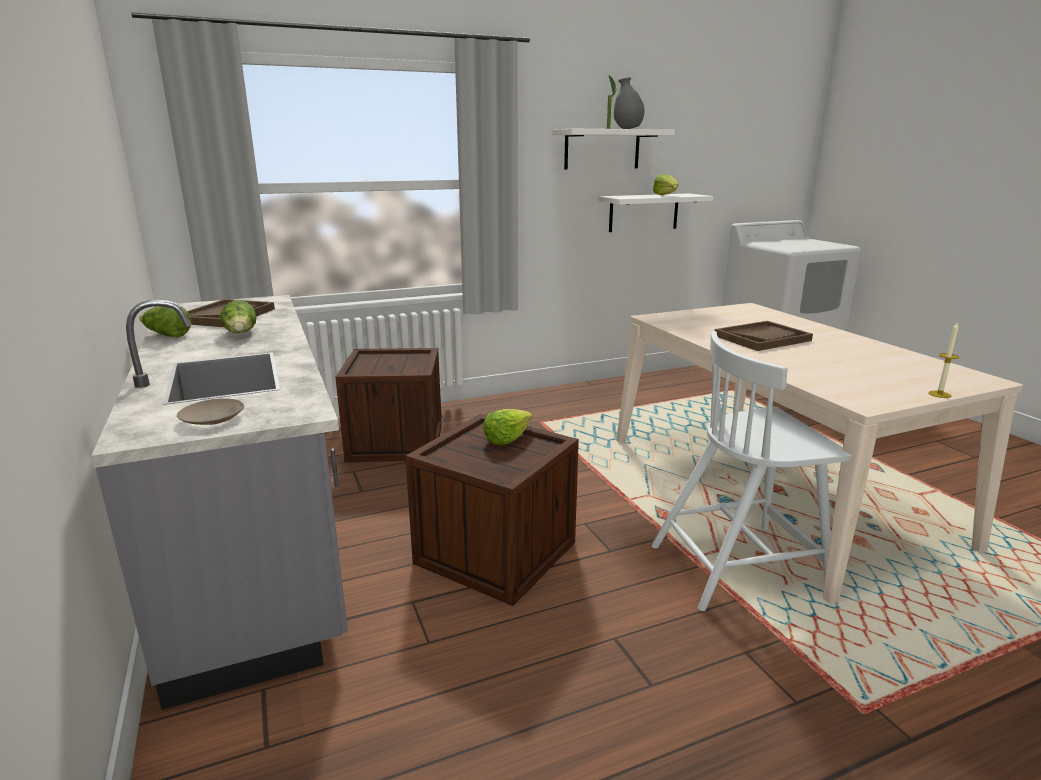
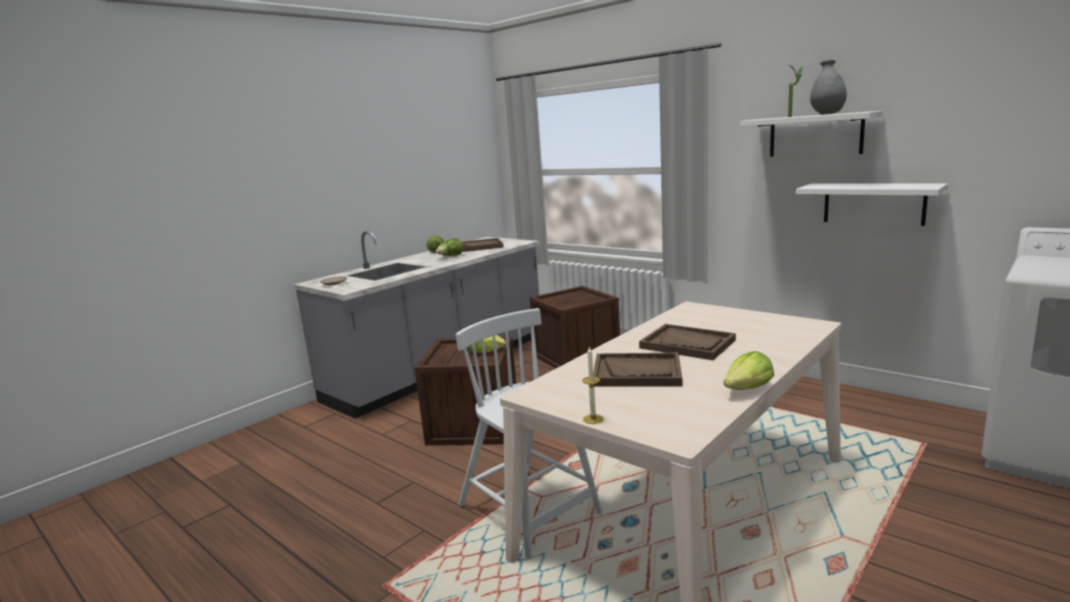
camera: 65 degrees right, 5 degrees down
(666, 195) = (883, 185): lettuce -> lettuce (748, 389)
(826, 363) = (637, 372): none -> brown tray

